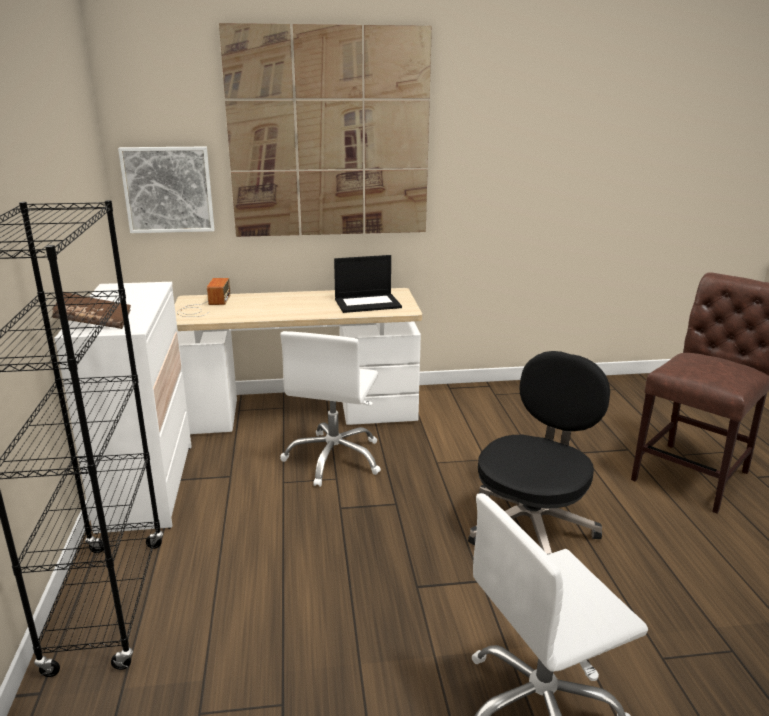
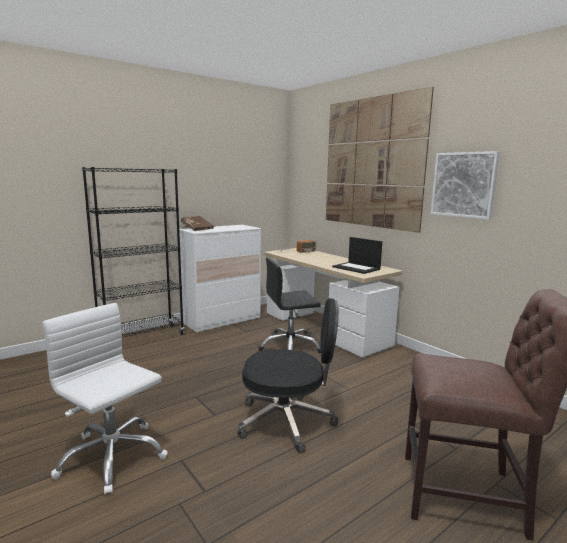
camera: 60 degrees right, 10 degrees down
(168, 189) = (305, 191): picture -> picture (463, 185)
(334, 458) = (290, 347): white office chair -> black office chair

